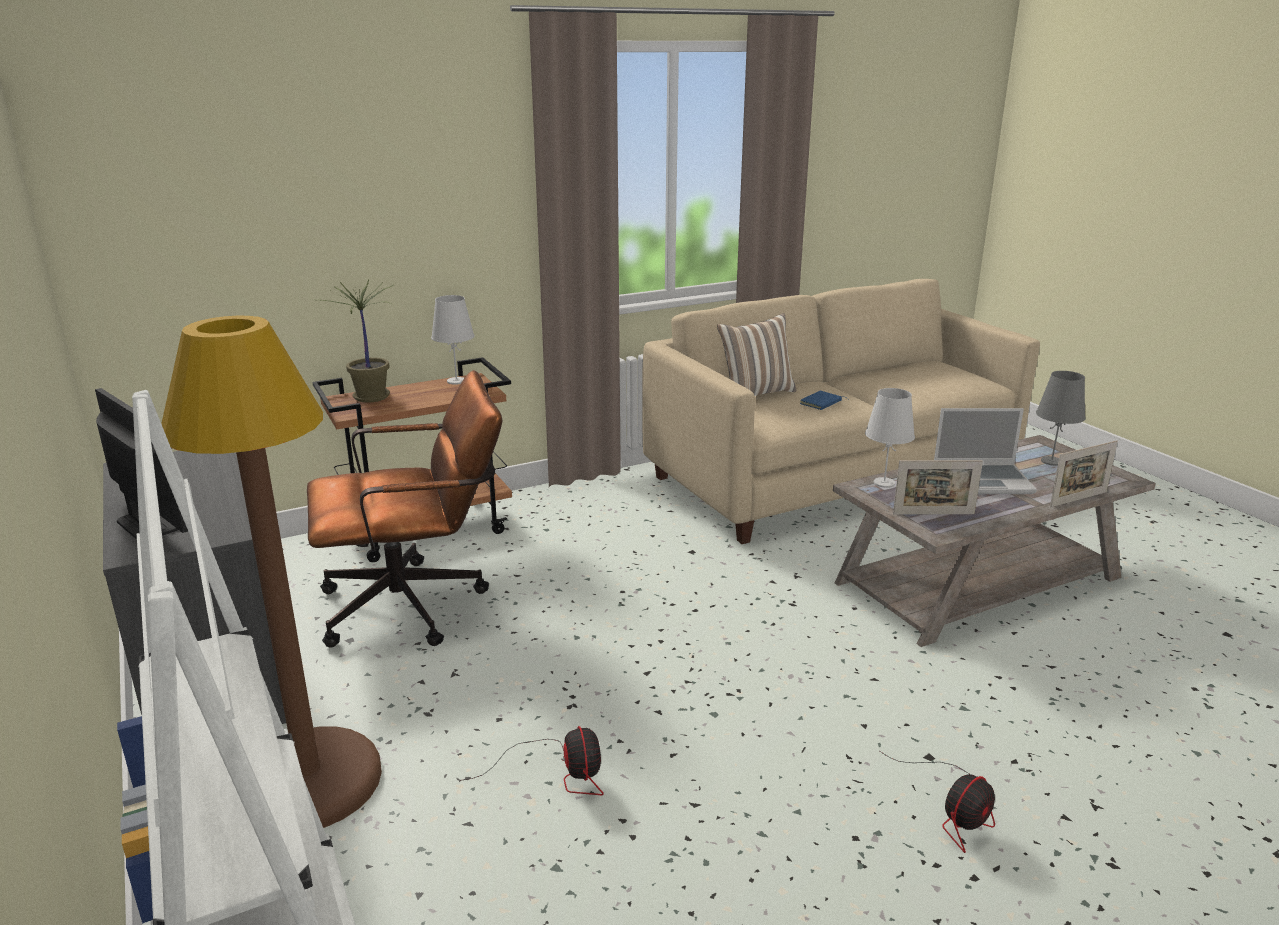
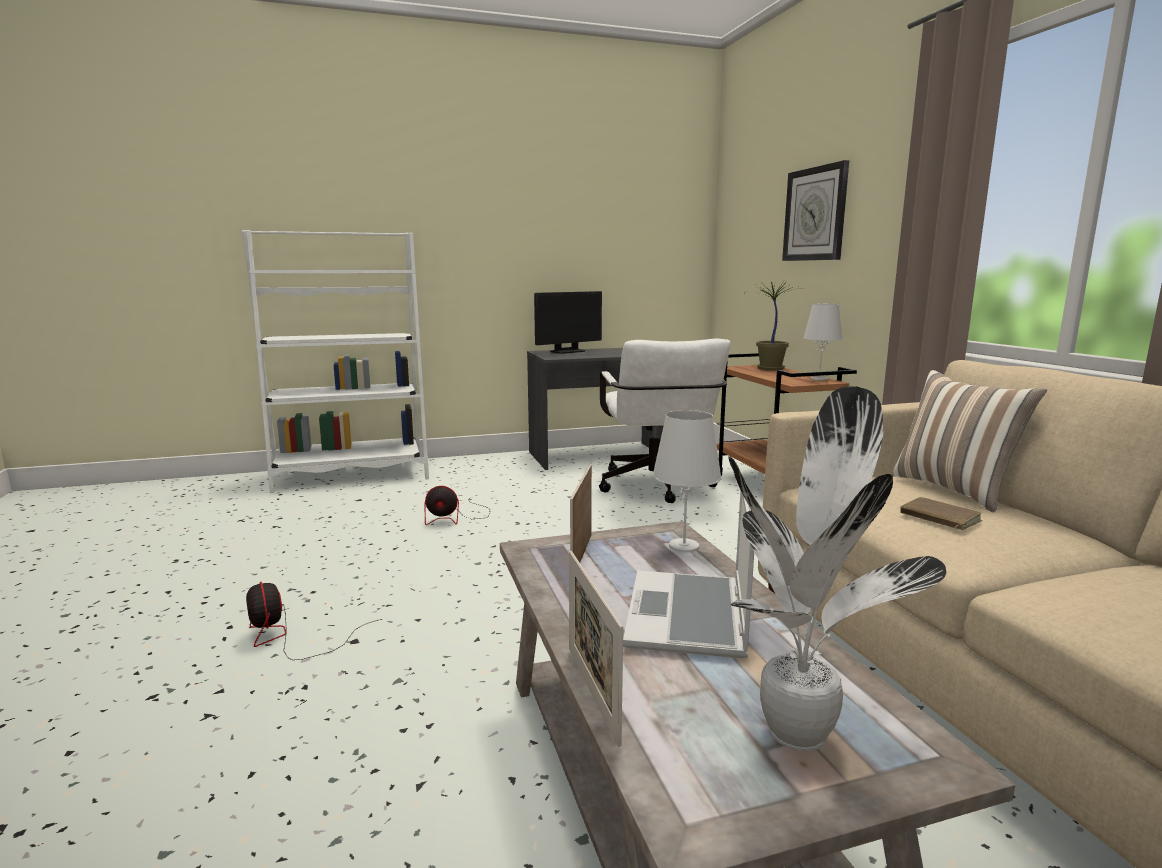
camera: 100 degrees right, 10 degrees down
(310, 781) = (493, 473): brown floor lamp -> none
(356, 191) = (815, 214): none -> wall clock
(417, 604) = (656, 488): brown office chair -> white office chair
(822, 403) = (938, 518): blue book -> brown book
(1052, 461) = (799, 730): grey table lamp -> potted plant

